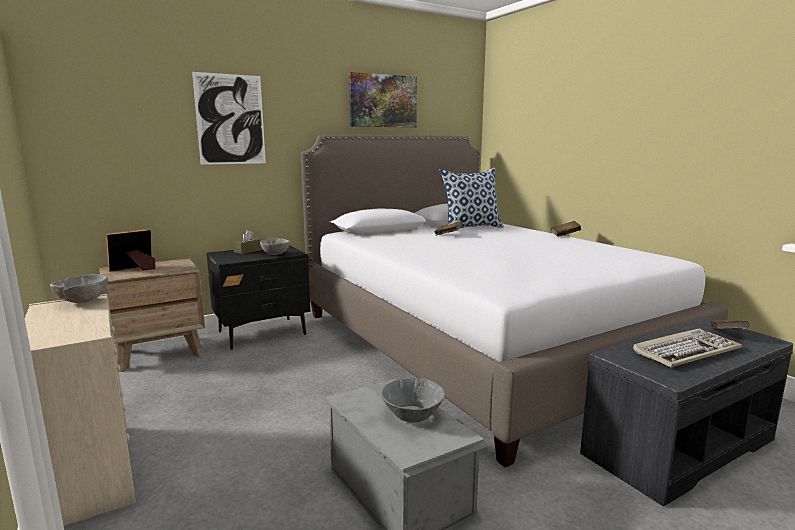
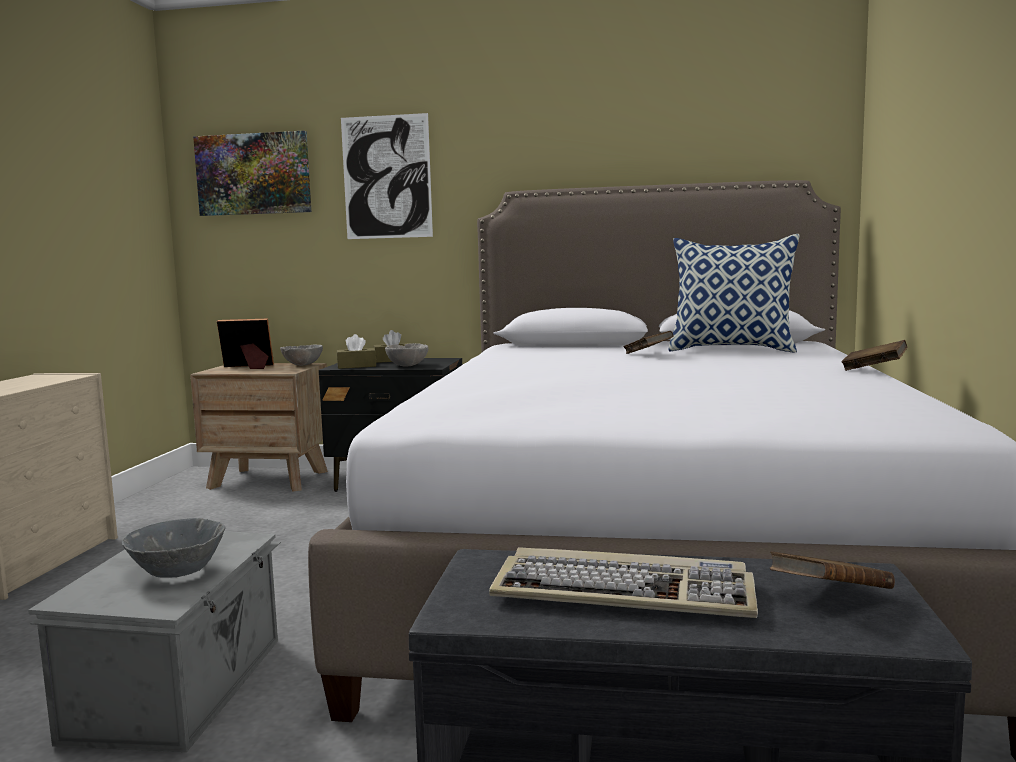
camera: 40 degrees right, 5 degrees down
(82, 301) = (64, 375): grey bowl -> grey bowl (302, 365)
(239, 258) = (356, 366): none -> brown tissue box
(383, 101) = (630, 130): picture -> picture (254, 174)

